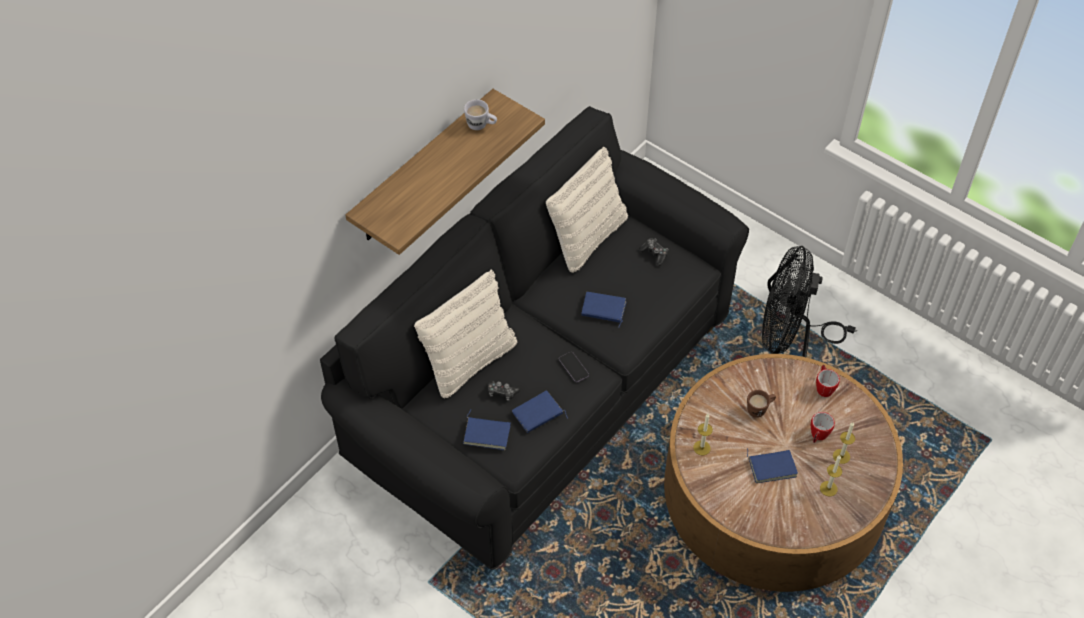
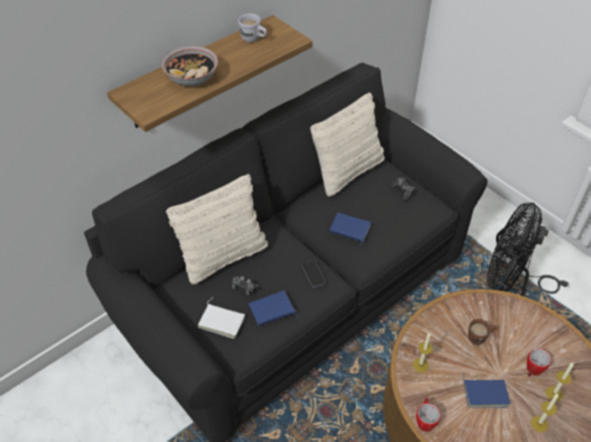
camera: 10 degrees right, 5 degrees down
(429, 184) = (192, 77): none -> bowl
(487, 433) = (222, 321): blue book -> white book
(823, 387) = (541, 326): mug -> mug (425, 420)

